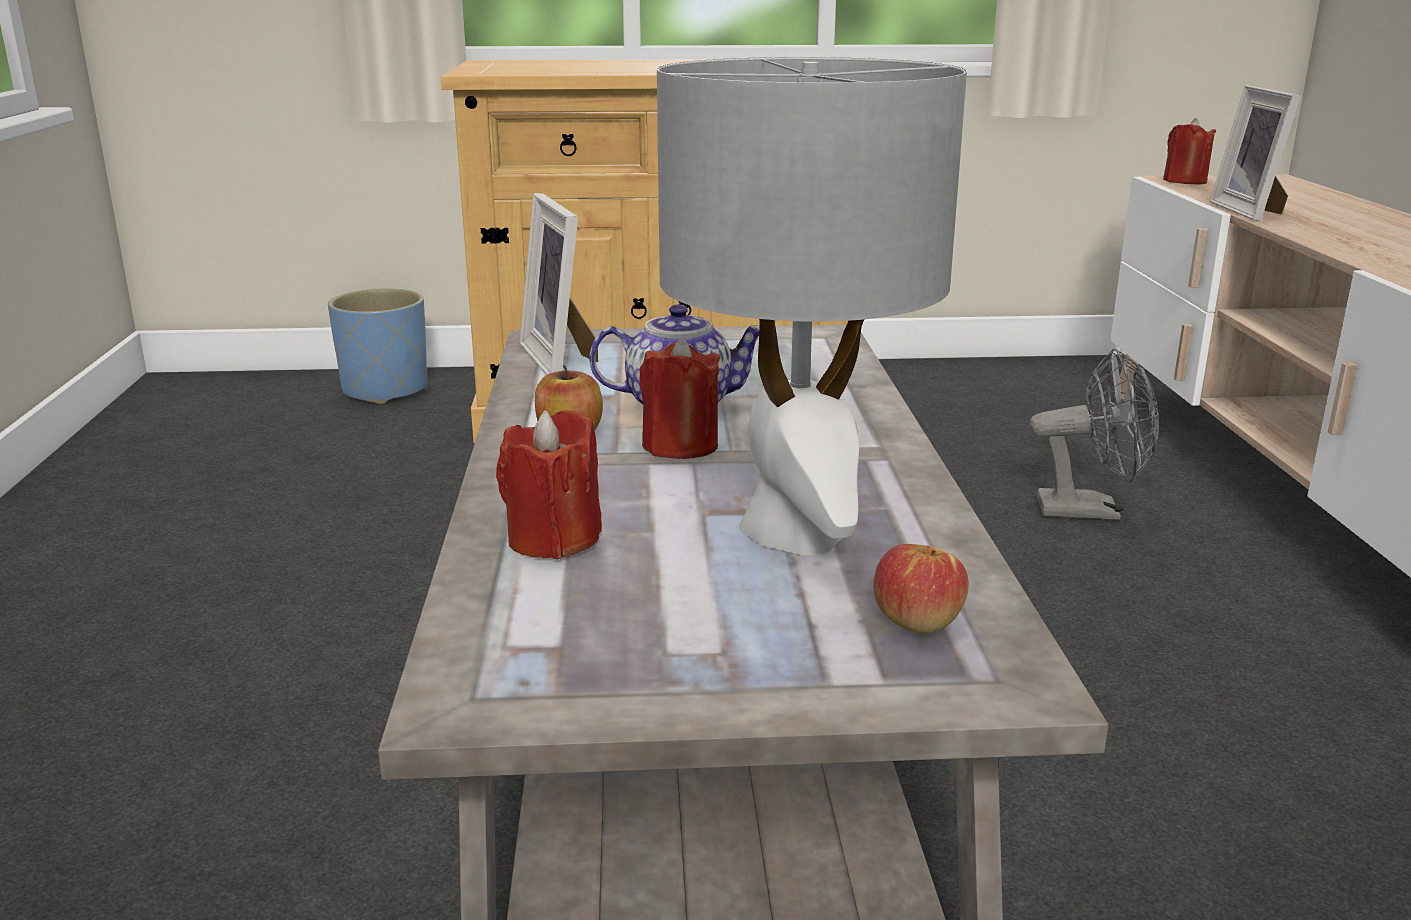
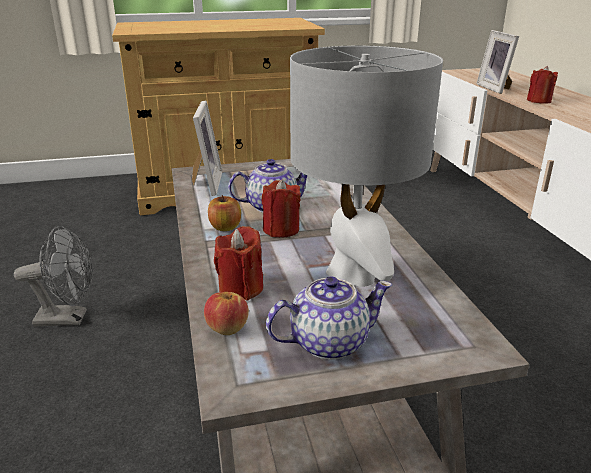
camera: 10 degrees left, 5 degrees up
(385, 390) = (87, 189): blue planter -> none
(563, 359) = (205, 184): picture frame -> picture frame turned 150 degrees counterclockwise
(686, 645) = (327, 342): none -> teapot
(917, 621) = (427, 318): apple -> apple (227, 327)
(1091, 510) = (434, 228): grey fan -> grey fan (69, 318)
(1184, 181) = (460, 72): red candle -> red candle (539, 101)

